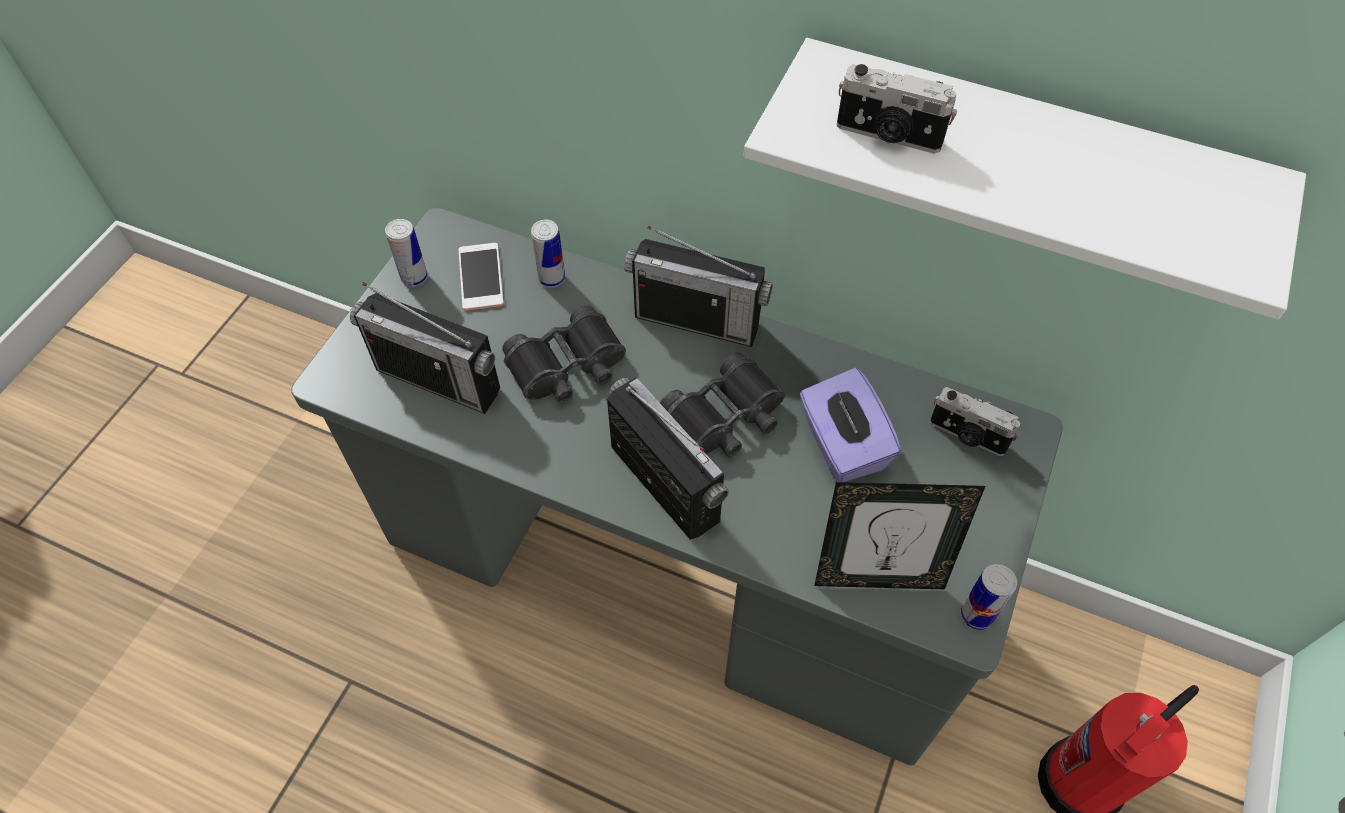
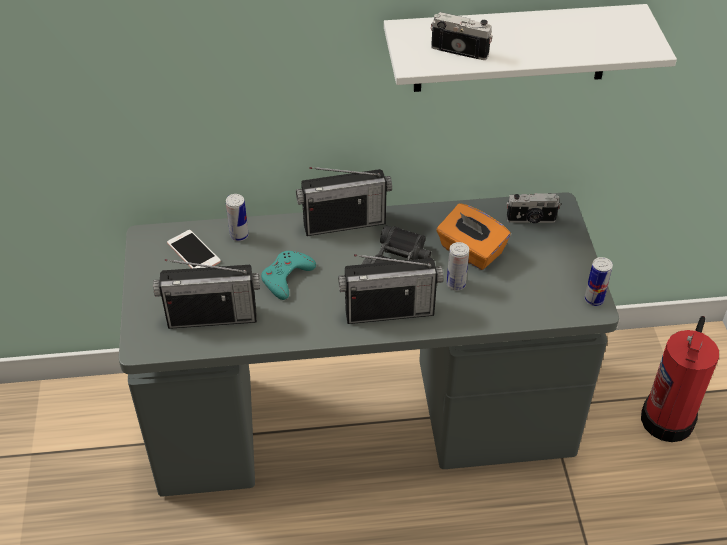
camera: 30 degrees left, 10 degrees down
(414, 277) = (150, 269): can -> can (456, 284)
(567, 367) = (286, 277): black binoculars -> turquoise game controller
(664, 483) = (389, 311): radio -> radio turned 150 degrees clockwise
(842, 445) = (470, 251): purple tissue box -> orange tissue box
(878, 577) = (534, 304): picture frame -> none
(888, 136) = (460, 50): camera -> camera turned 150 degrees counterclockwise

